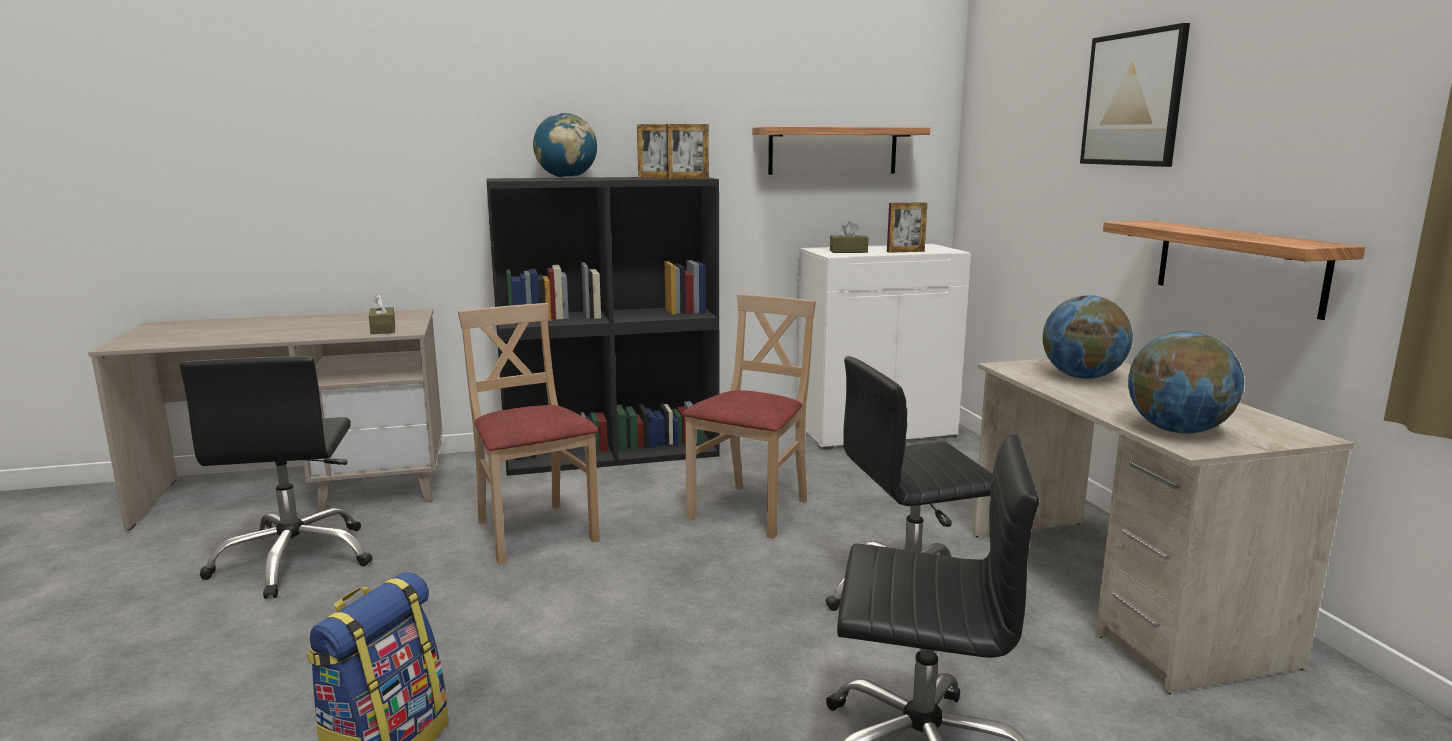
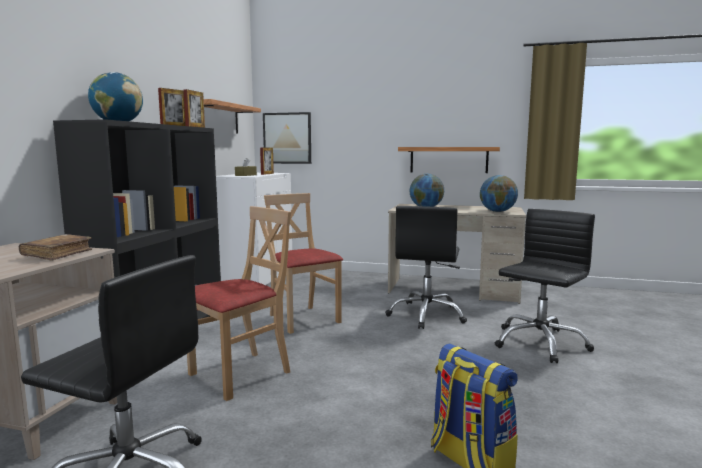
camera: 60 degrees left, 5 degrees down
(383, 329) = (58, 254): brown tissue box -> brown book
(534, 532) = (240, 374): beige chair -> beige chair turned 135 degrees clockwise
(1133, 99) = (383, 98): picture -> picture (287, 138)

